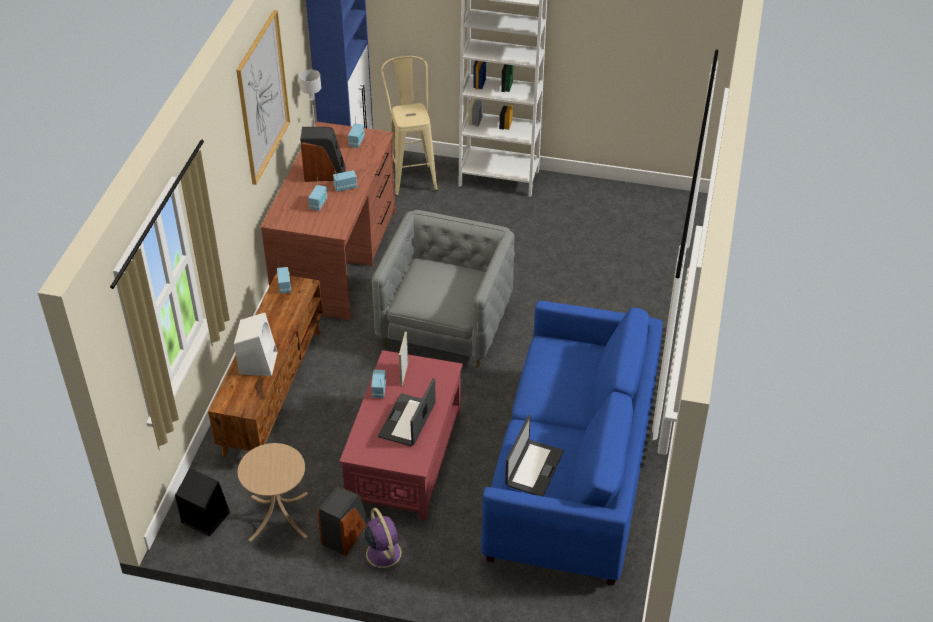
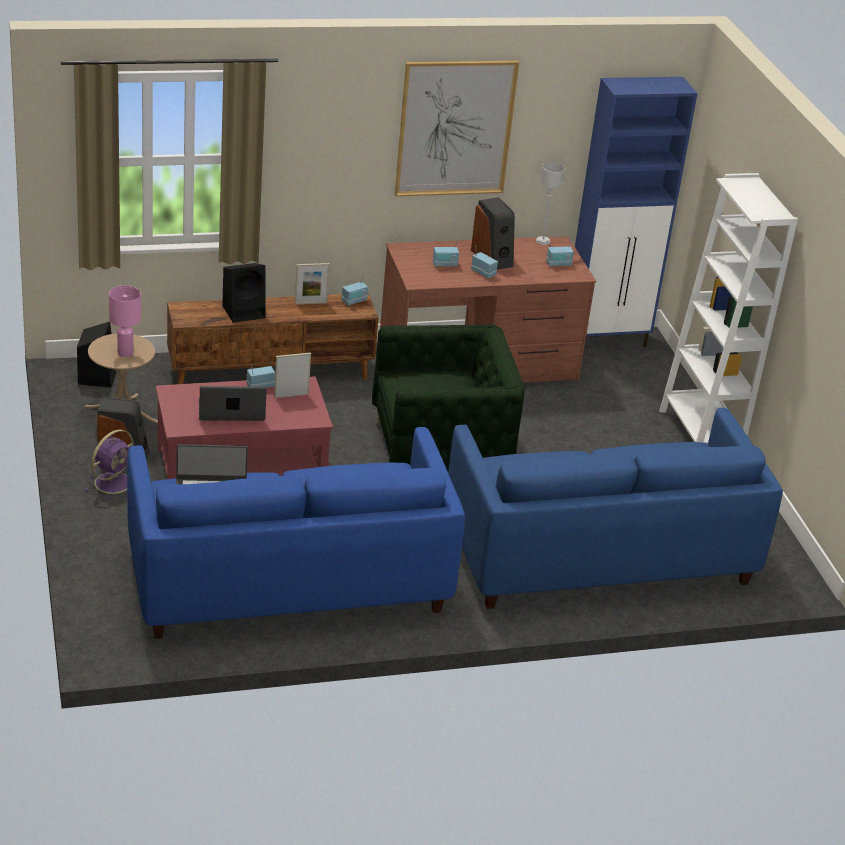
camera: 60 degrees right, 10 degrees down
(258, 362) = (244, 311): white speaker -> black speaker
(271, 314) = (310, 303): none -> picture frame
(277, 467) = (125, 353): none -> pink table lamp
(411, 176) = (645, 377): beige stool -> none
(445, 324) = (440, 450): grey armchair -> green armchair
(614, 286) = (598, 553): none -> blue sofa

